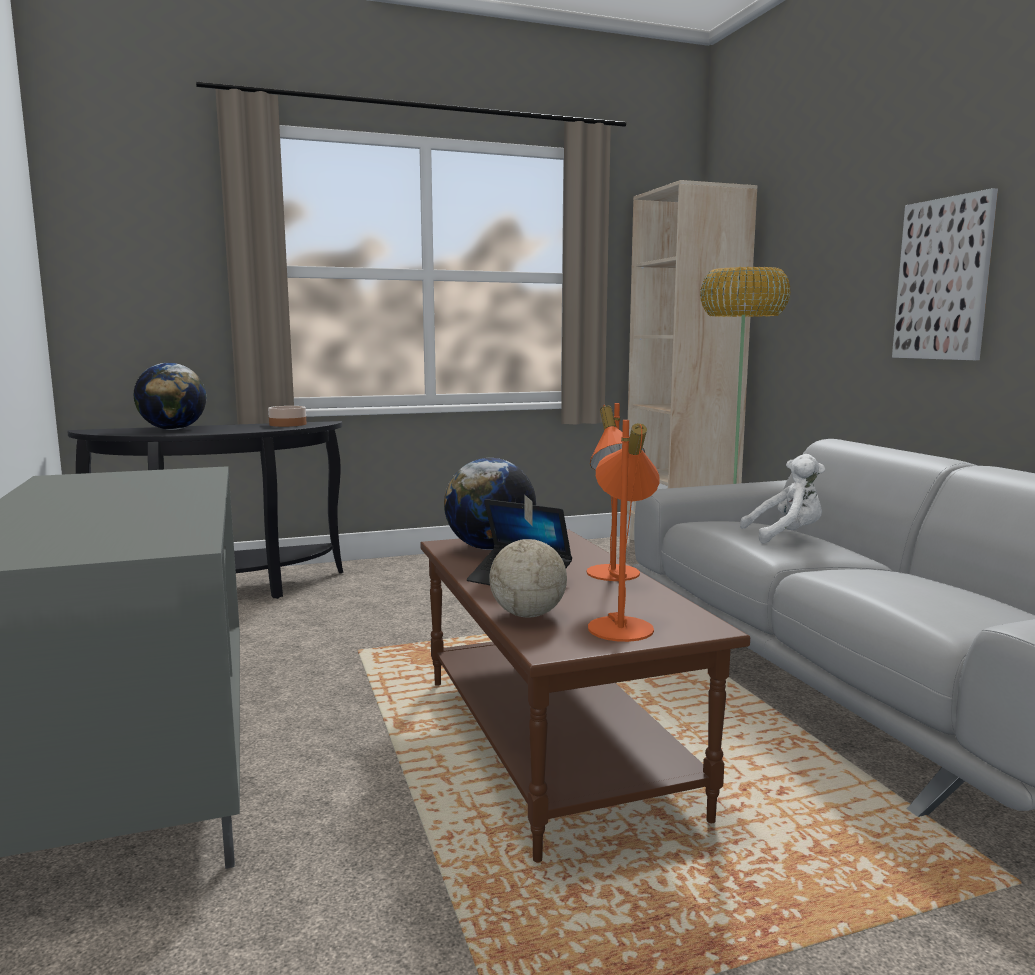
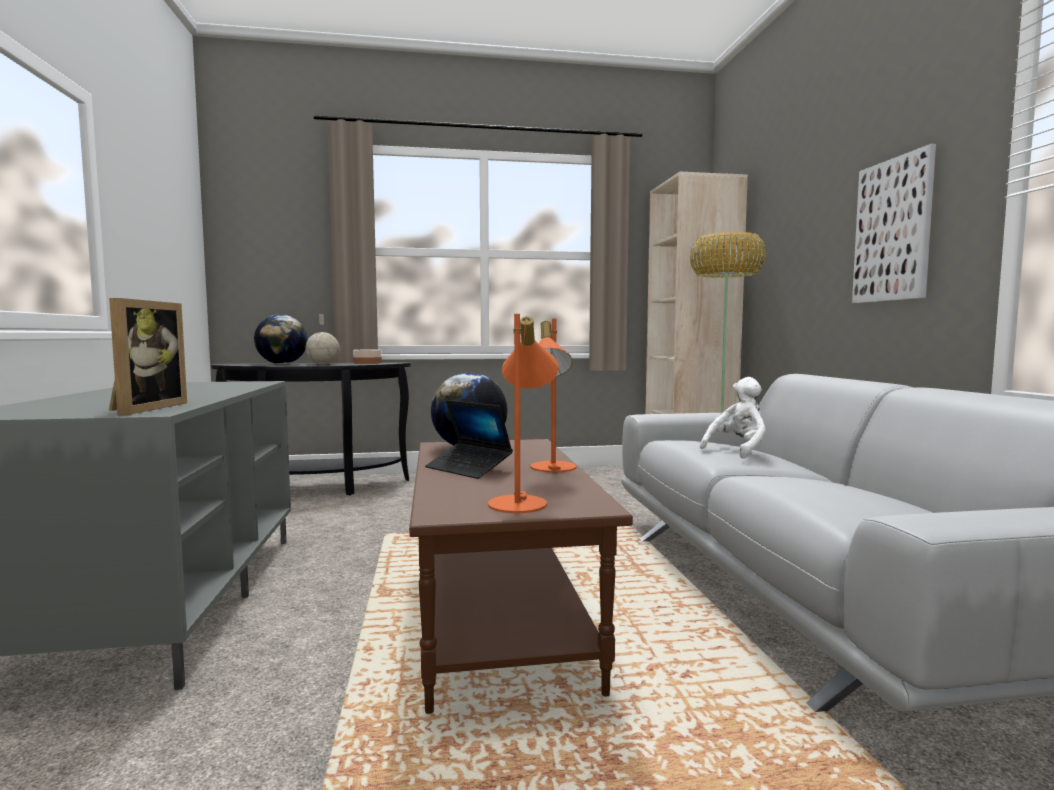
camera: 10 degrees right, 5 degrees down
(156, 538) = (143, 408): none -> picture frame
(528, 614) = (449, 490): globe -> globe (323, 364)
(786, 536) = (738, 450): white plush toy -> white plush toy turned 45 degrees counterclockwise

